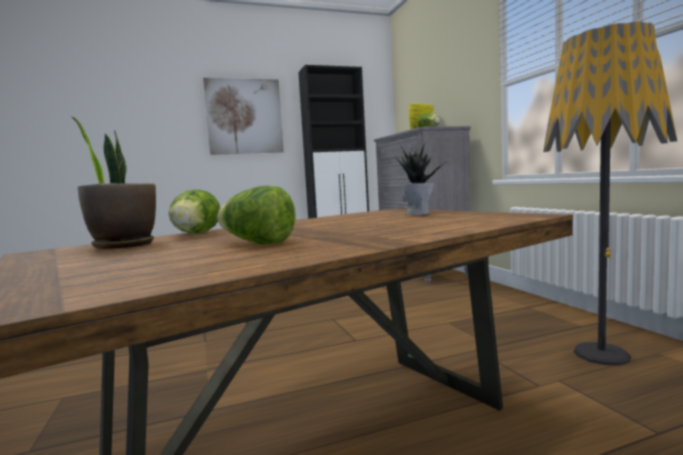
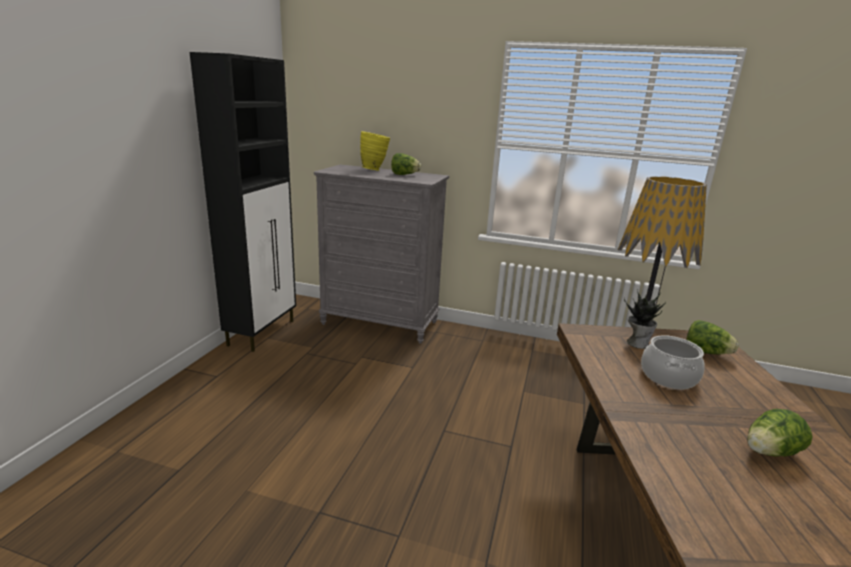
camera: 55 degrees left, 15 degrees up
(124, 245) = (715, 510): potted plant -> none
(195, 234) = (659, 455): lettuce -> lettuce (705, 352)
(244, 116) = (116, 133): picture -> none
(362, 222) = (669, 377): none -> cooking pot

